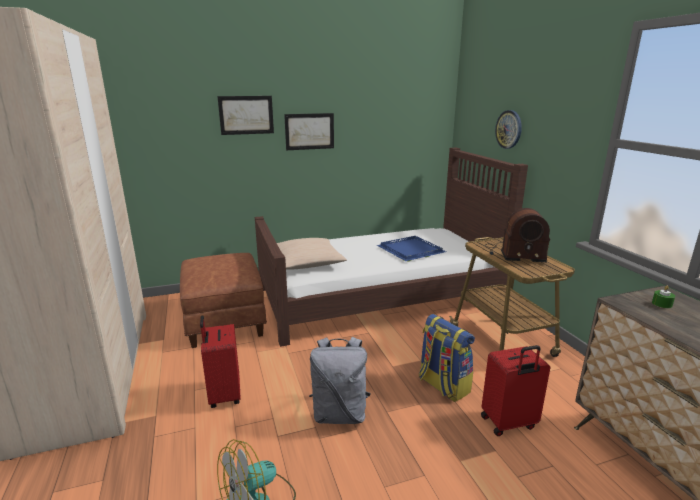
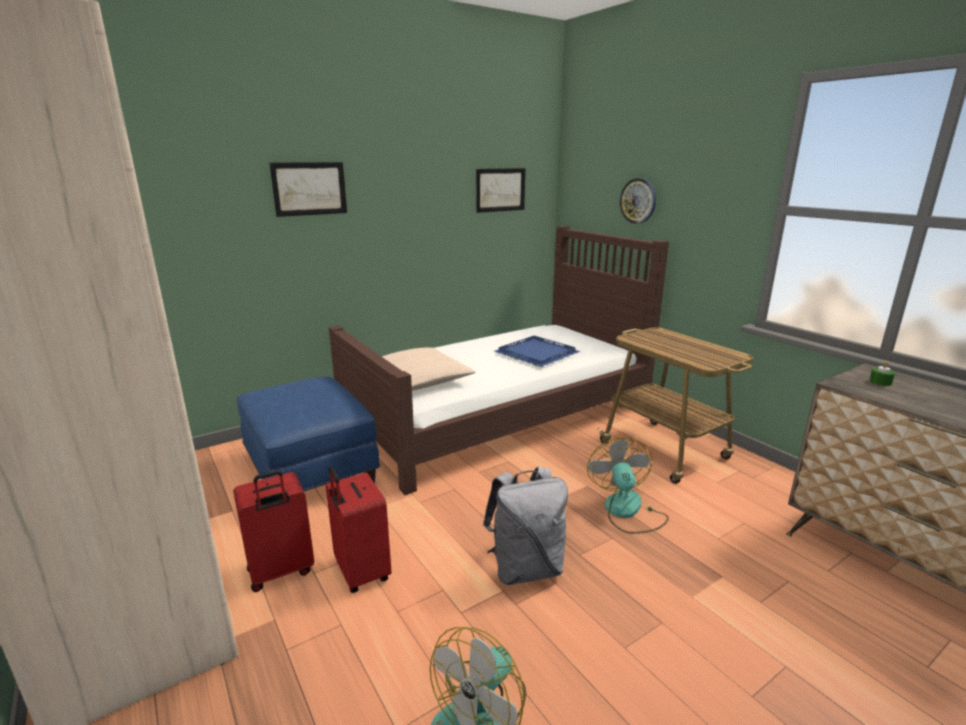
camera: 15 degrees left, 0 degrees up
(226, 320) = (312, 472): brown ottoman -> blue ottoman
(309, 131) = (392, 210): picture -> picture (500, 190)
(442, 385) = (627, 512): backpack -> fan
(509, 423) = (720, 542): red suitcase -> red suitcase (281, 572)
(513, 253) = (677, 344): radio -> none

